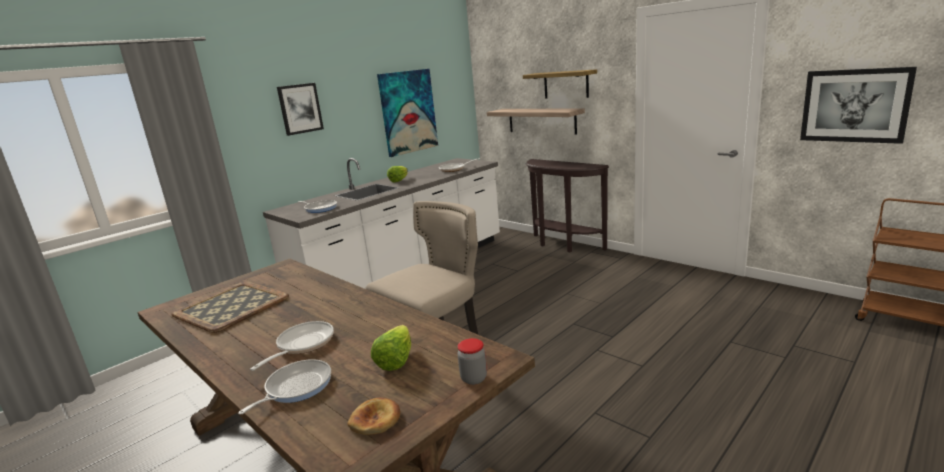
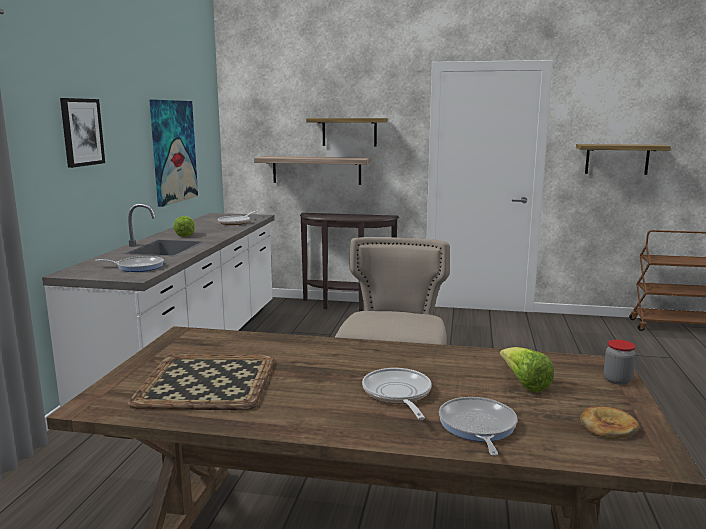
camera: 35 degrees left, 5 degrees down
(854, 105) = (617, 159): picture -> shelf

